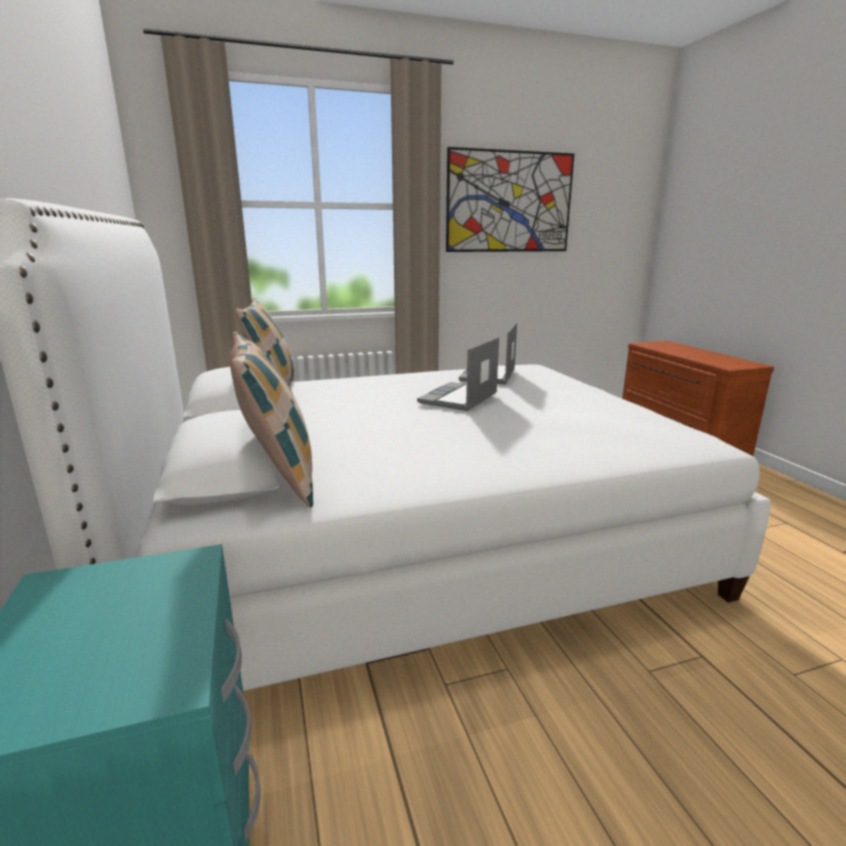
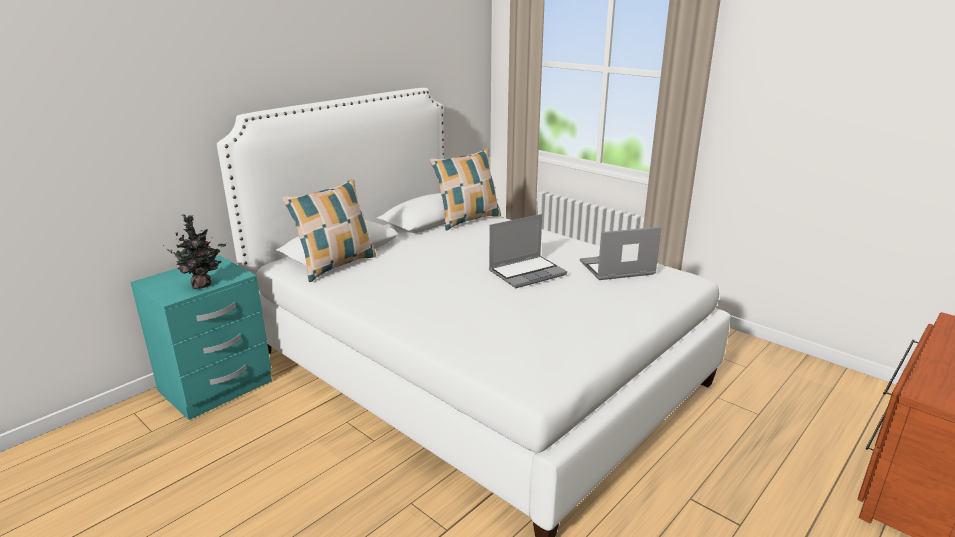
camera: 60 degrees right, 5 degrees up
(168, 618) = (203, 285): none -> potted plant
(459, 398) = (527, 272): laptop -> laptop turned 150 degrees clockwise
(510, 202) = (817, 81): picture -> none

